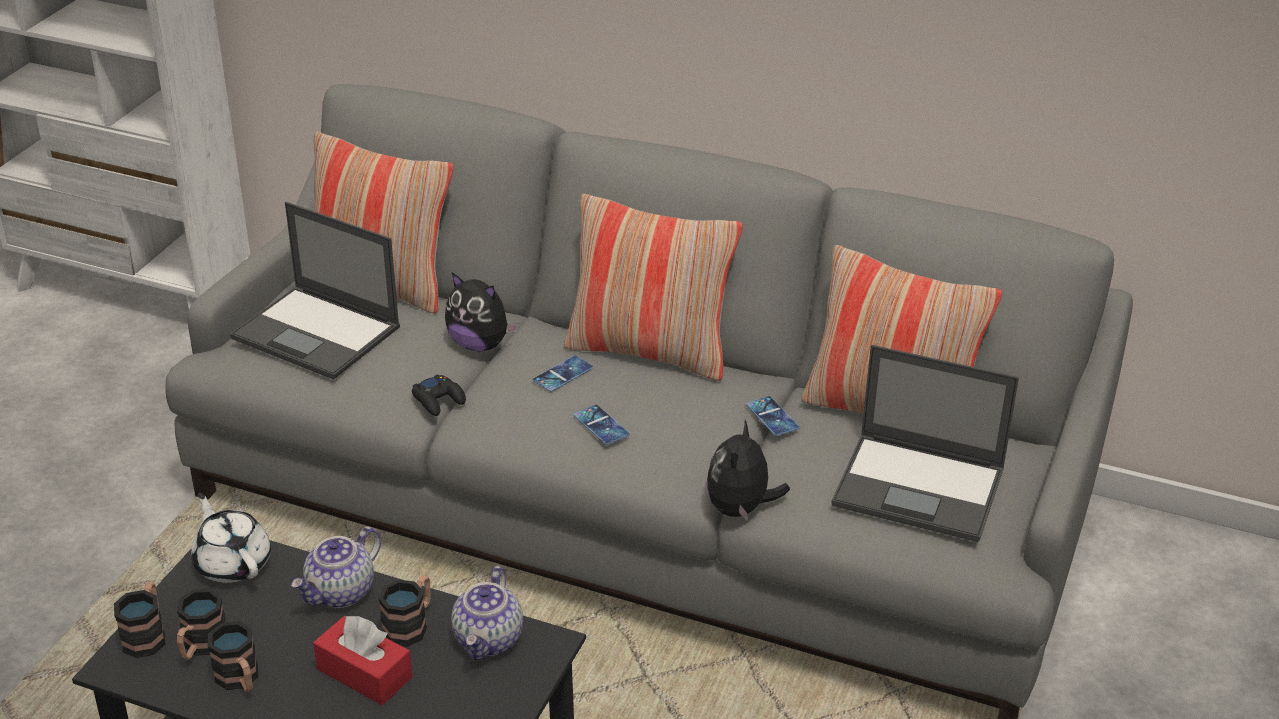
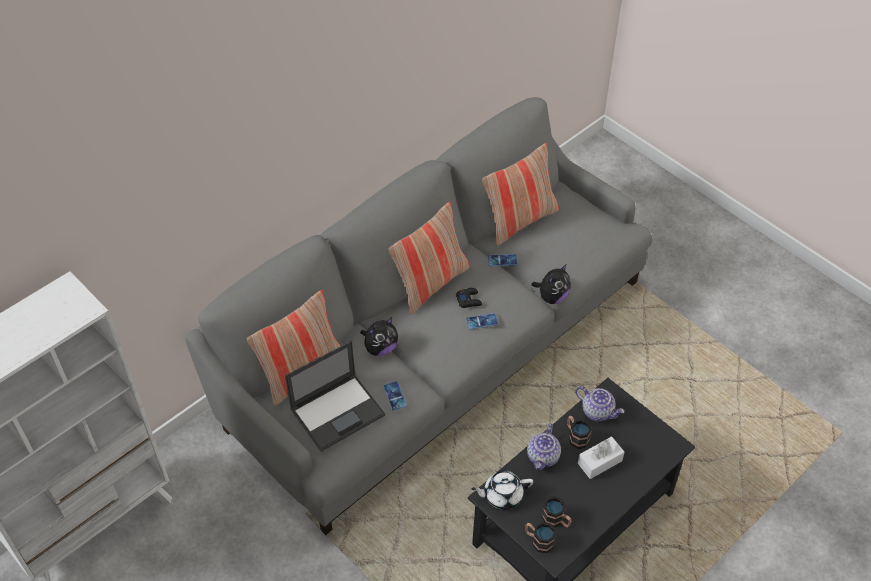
camera: 65 degrees left, 15 degrees up
(240, 680) = (585, 510): mug -> none
(341, 593) = (543, 457): teapot -> teapot turned 45 degrees clockwise
(364, 673) = (600, 462): red tissue box -> white tissue box
(439, 400) = (421, 378): black game controller -> black game controller (469, 300)
(563, 374) = (434, 322): phone -> phone (394, 396)
(740, 509) = (552, 297): plush toy -> plush toy turned 90 degrees counterclockwise
(920, 488) = (576, 232): laptop -> none

